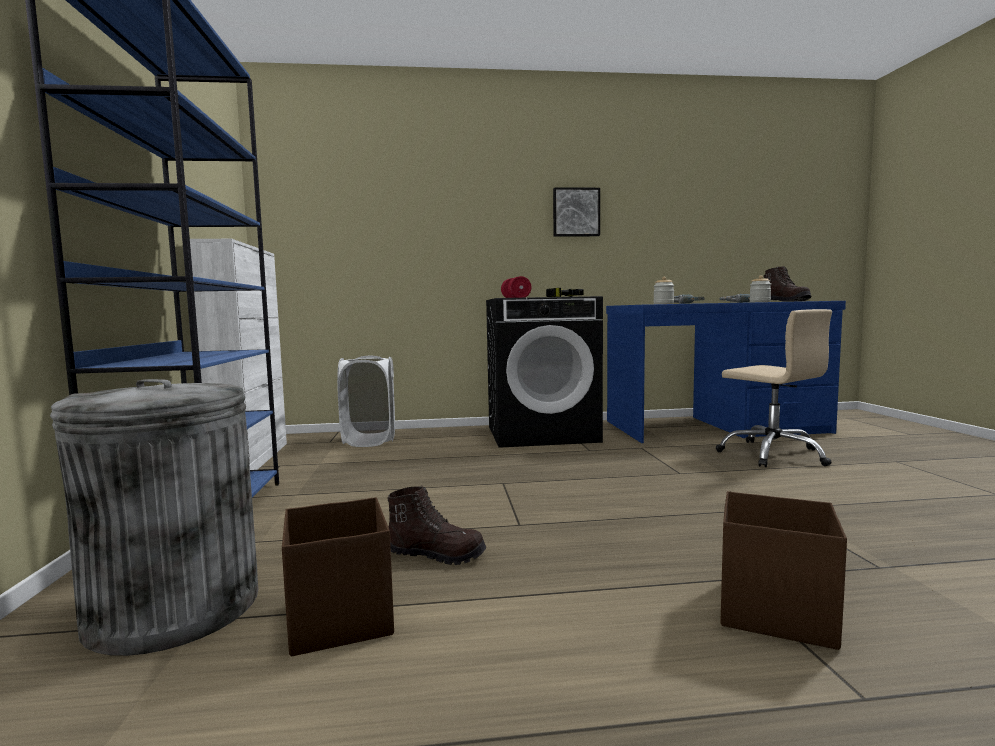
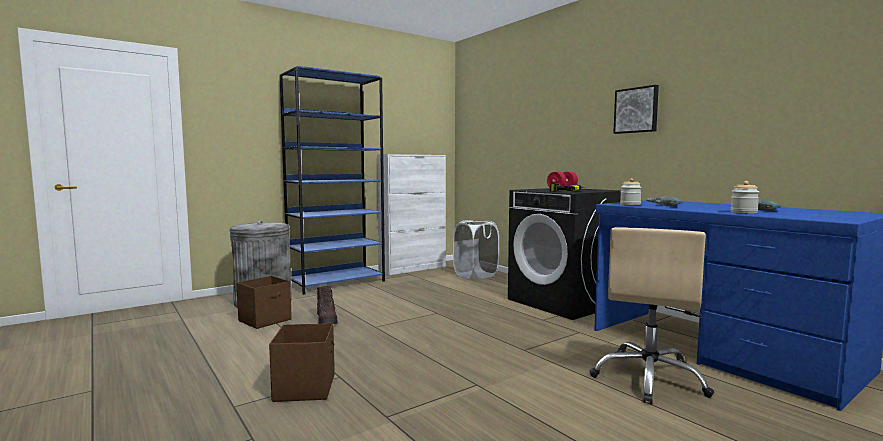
camera: 60 degrees right, 0 degrees up
(786, 301) = (815, 215): brown boot -> none

